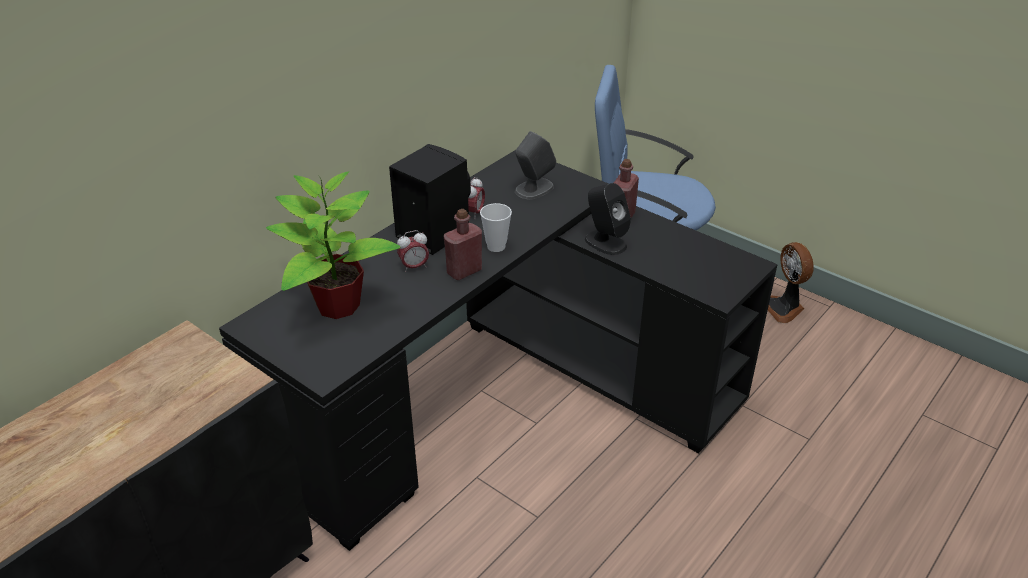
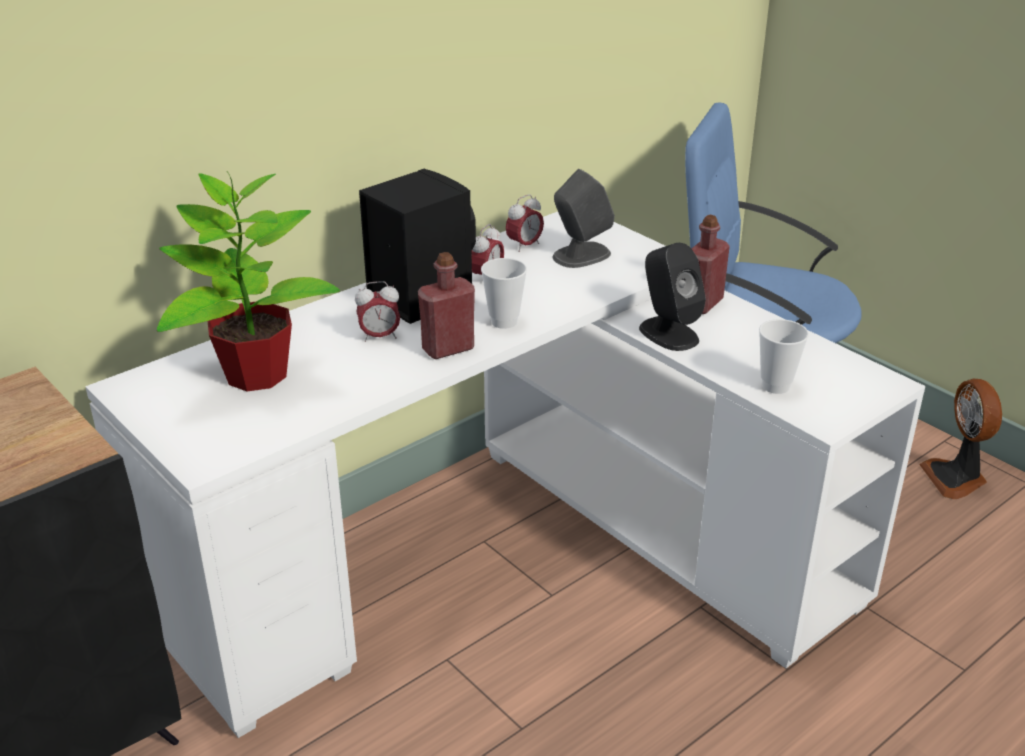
camera: 10 degrees right, 5 degrees down
(493, 185) = (524, 246): none -> alarm clock
(502, 398) = (511, 555): black desk -> white desk
(684, 274) = (775, 386): none -> cup

